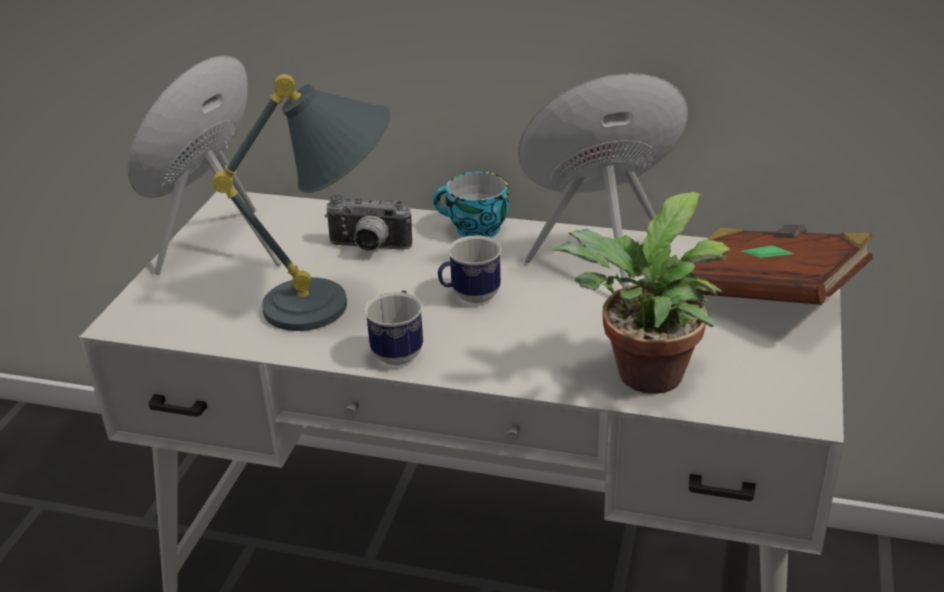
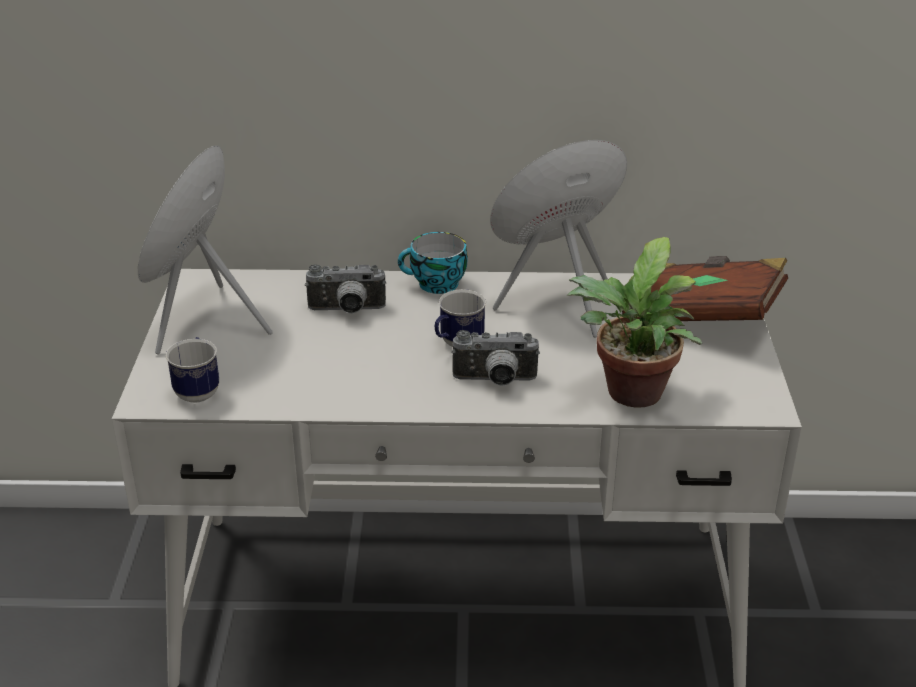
camera: 15 degrees left, 0 degrees up
(337, 305) = (342, 364): grey table lamp -> none
(399, 350) = (416, 396): mug -> mug (198, 390)
(493, 343) = (495, 381): none -> camera

